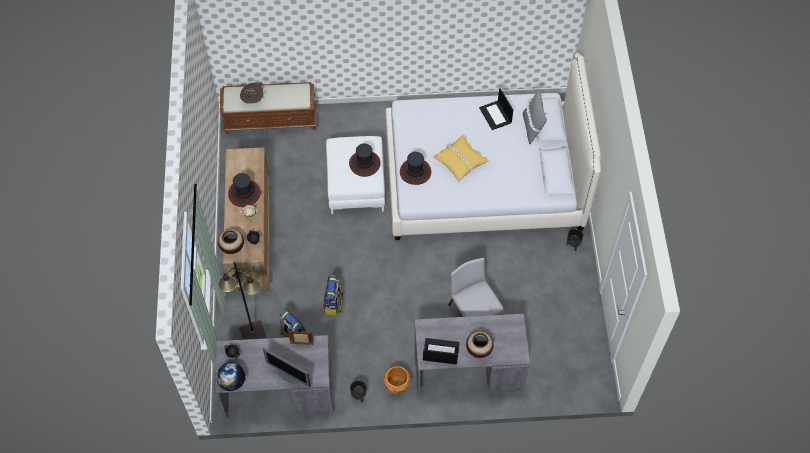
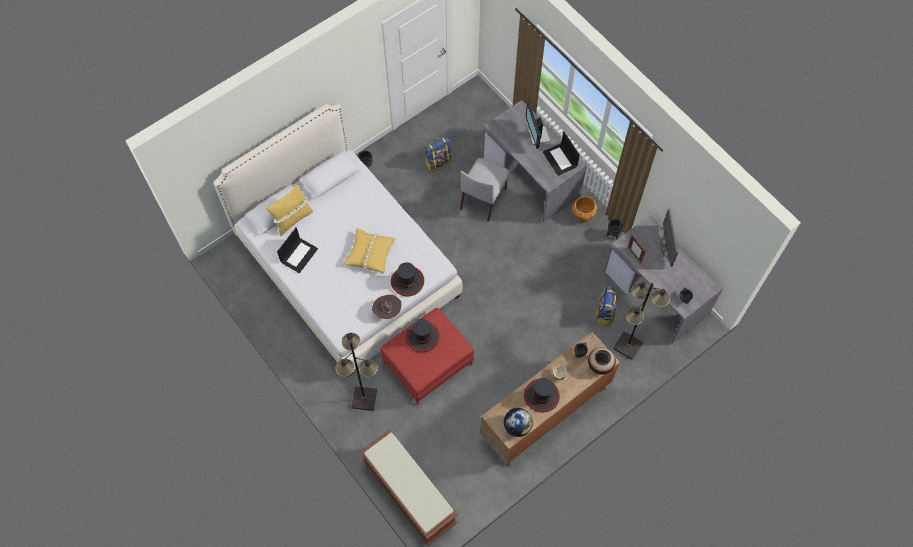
camera: 125 degrees left, 5 degrees up
(232, 382) = (705, 282): globe -> globe (517, 426)
(252, 99) = (421, 491): brown hat -> brown hat (387, 311)
(333, 304) = (553, 304): backpack -> backpack (437, 161)
(356, 186) = (428, 363): white ottoman -> red ottoman
(362, 131) = (364, 398): none -> black floor lamp
(478, 350) = (537, 136): vase -> monitor
(532, 127) = (292, 219): grey pillow -> yellow pillow

